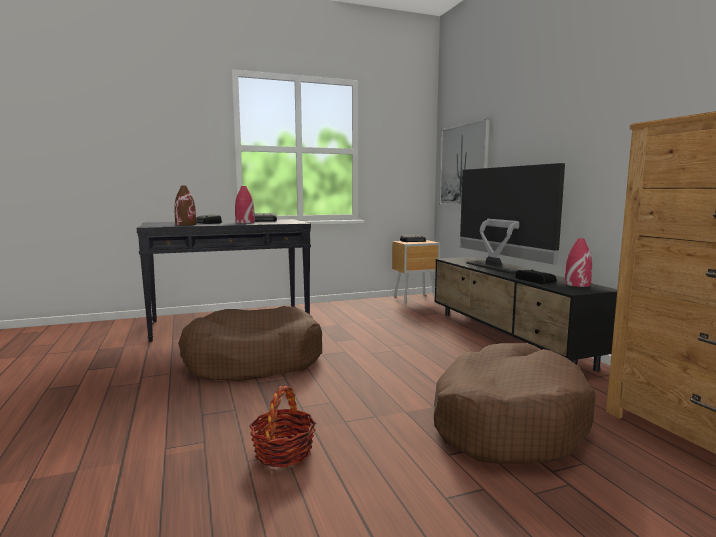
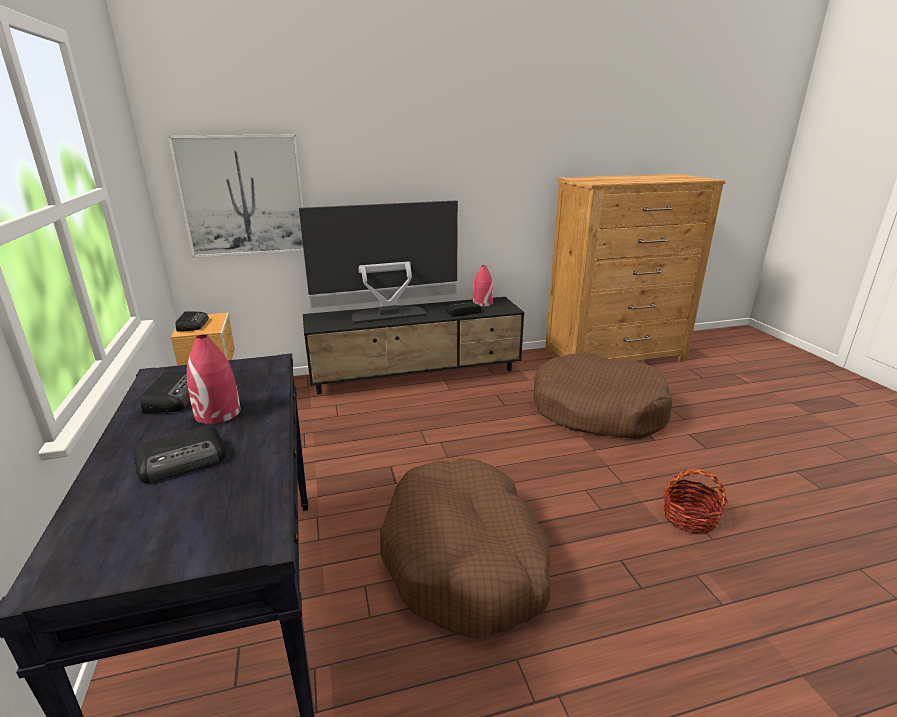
camera: 85 degrees left, 15 degrees up
(186, 224) = (226, 487): brown vase -> none

